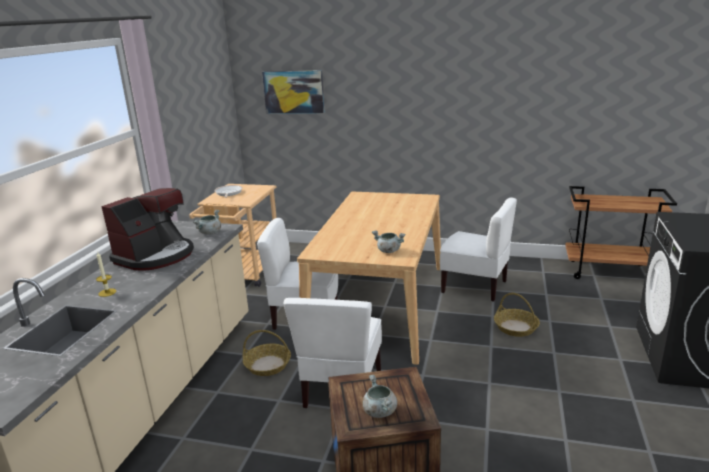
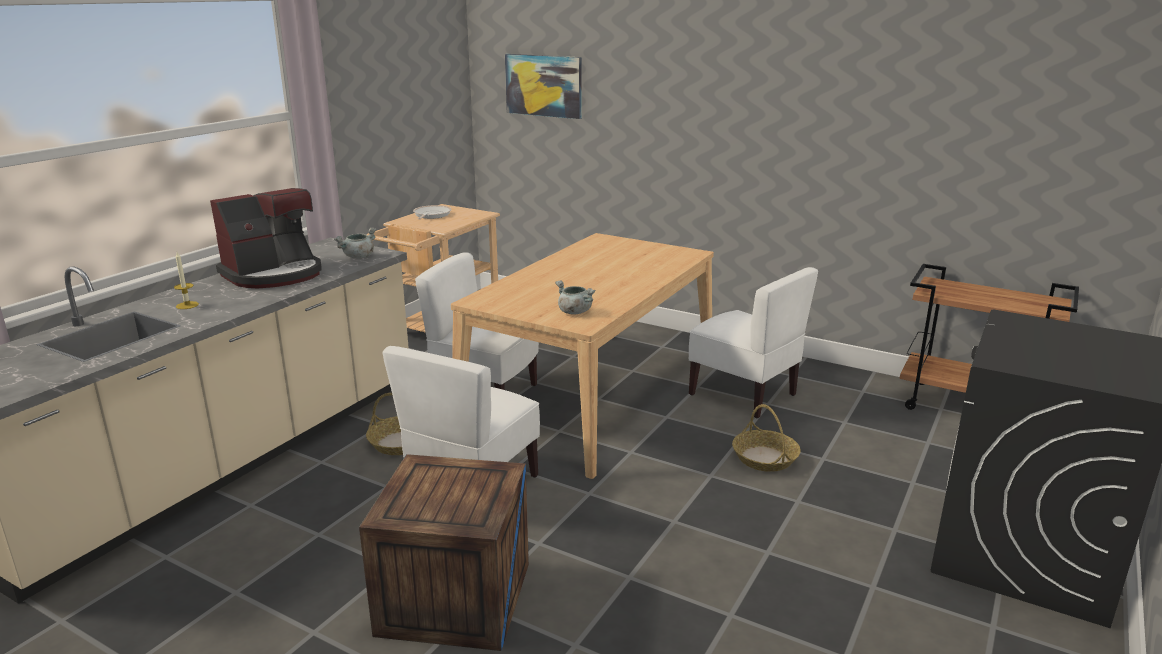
camera: 15 degrees right, 0 degrees up
(379, 411) = (435, 504): grey cooking pot -> none

